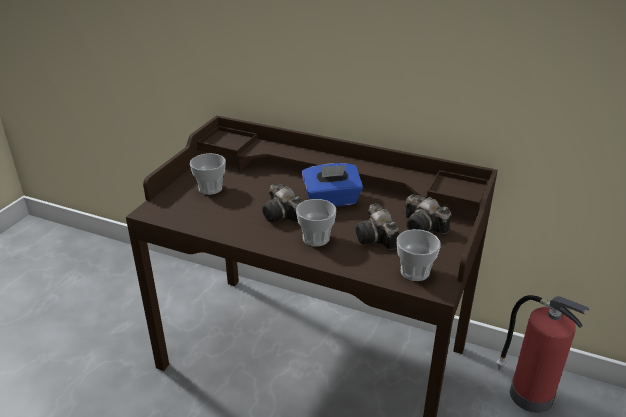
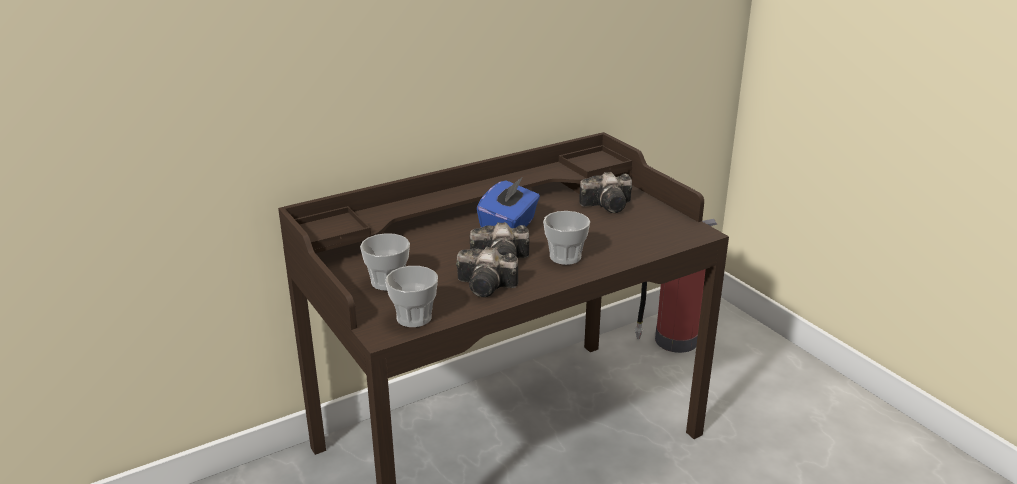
camera: 55 degrees left, 5 degrees down
(377, 239) = (601, 230): camera -> camera (488, 286)
(414, 272) = (668, 233): cup -> cup (414, 317)

